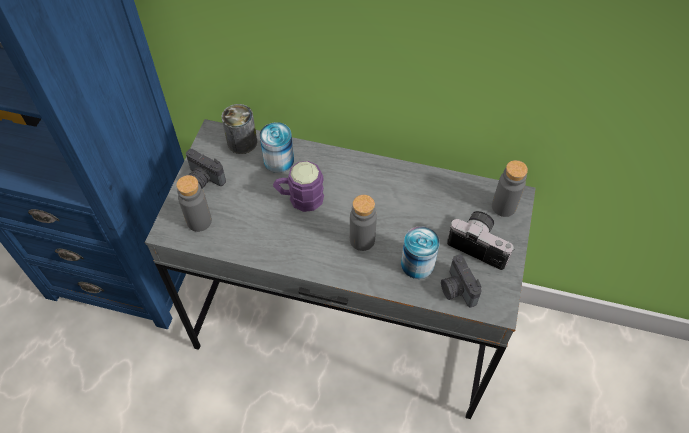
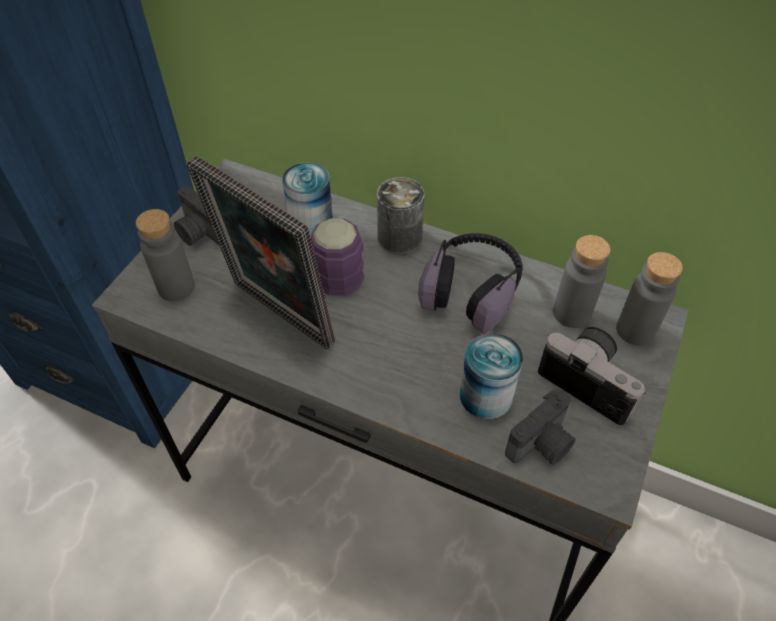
camera: 10 degrees right, 5 degrees down
(242, 142) = (266, 192): can -> can (399, 237)
(273, 232) = (277, 317): none -> picture frame
(362, 240) = (407, 347): grey bottle -> grey bottle (571, 313)
(397, 194) = (472, 290): none -> headphones
(456, 289) = (542, 444): camera -> camera turned 120 degrees counterclockwise

